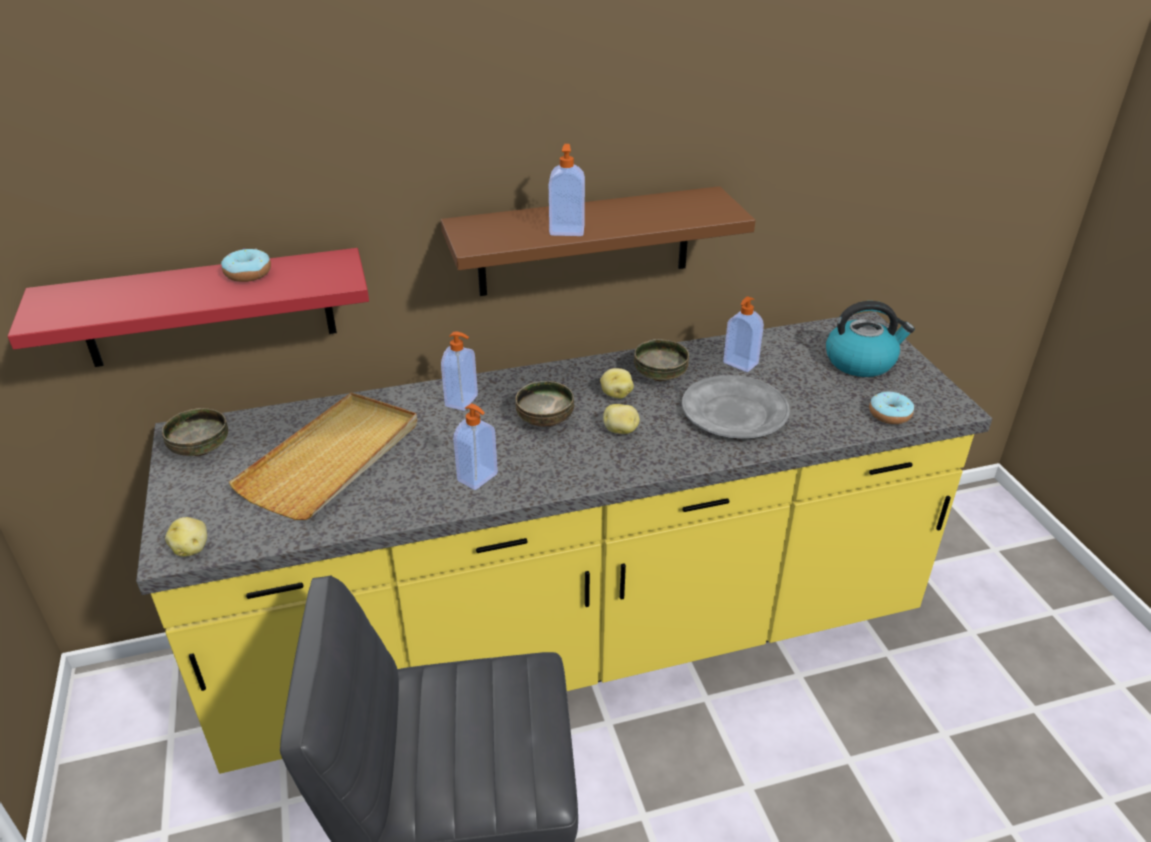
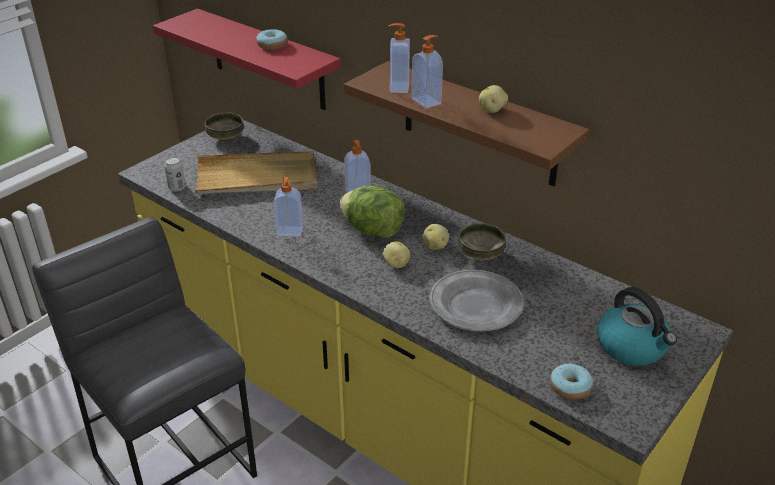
camera: 55 degrees right, 0 degrees up
(191, 548) = (150, 175): potato -> potato (492, 110)
(260, 534) = (177, 188): none -> can
(546, 421) = (373, 231): bowl -> lettuce
(740, 364) = (544, 285): soap dispenser -> soap dispenser (398, 87)

